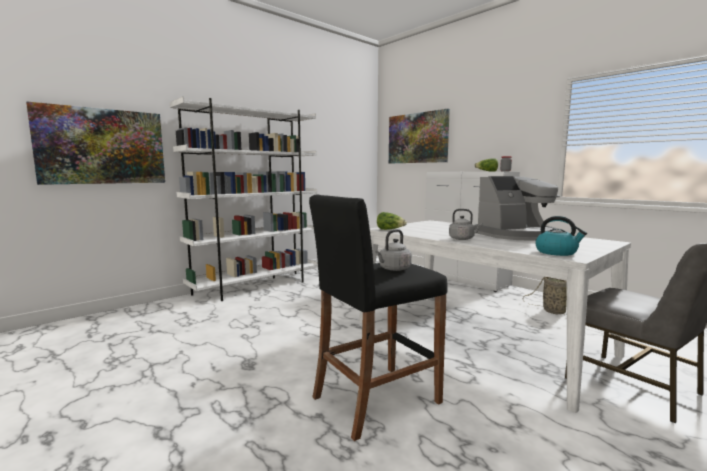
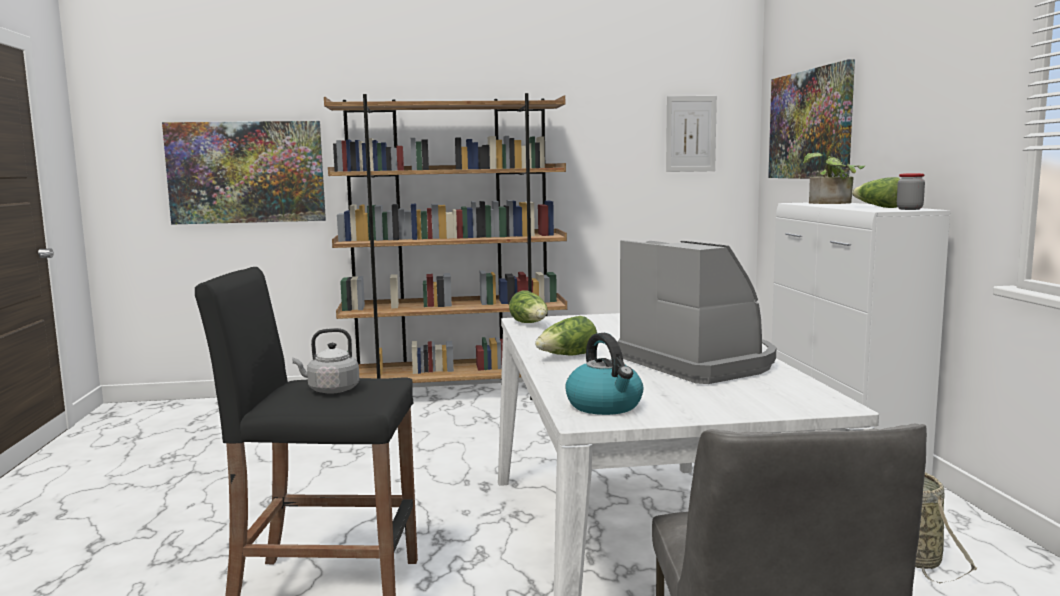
camera: 35 degrees right, 0 degrees up
(257, 286) = (456, 395): white bookcase -> brown bookcase
(352, 140) = (691, 134): none -> picture
(451, 171) = (830, 203): none -> potted plant
(463, 239) = (567, 356): grey kettle -> lettuce
(516, 235) = (699, 362): coffee machine -> coffee machine turned 135 degrees counterclockwise

